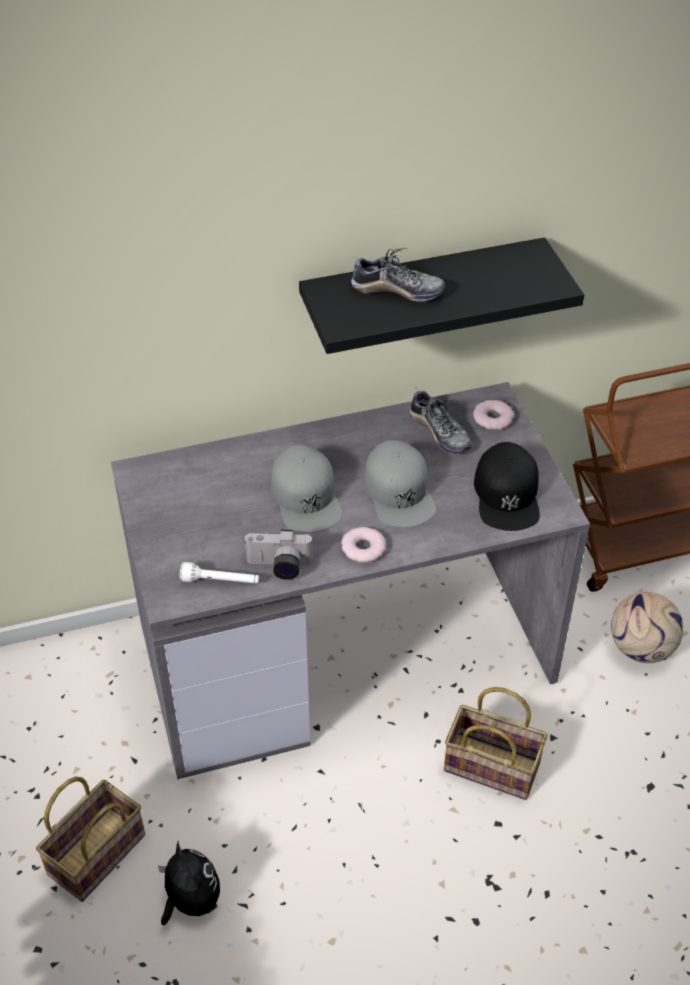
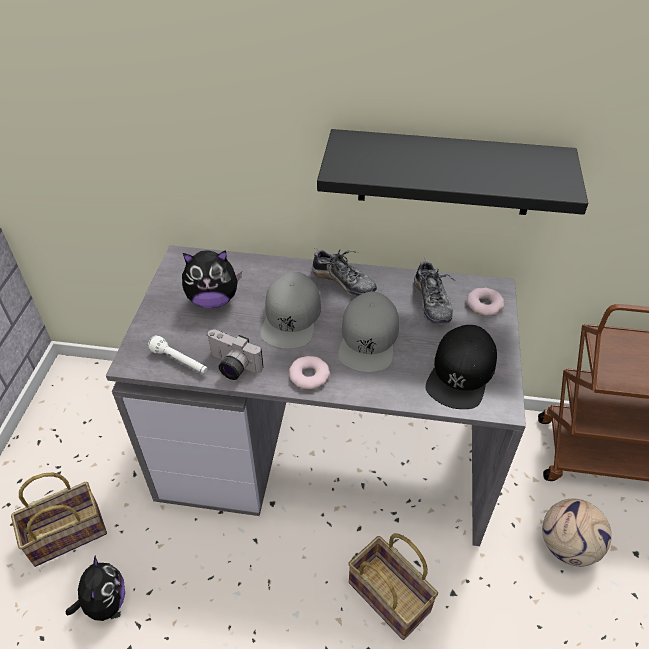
camera: 25 degrees right, 0 degrees up
(209, 506) = (213, 300): none -> plush toy
(397, 290) = (410, 155): shoe -> shoe (343, 282)

